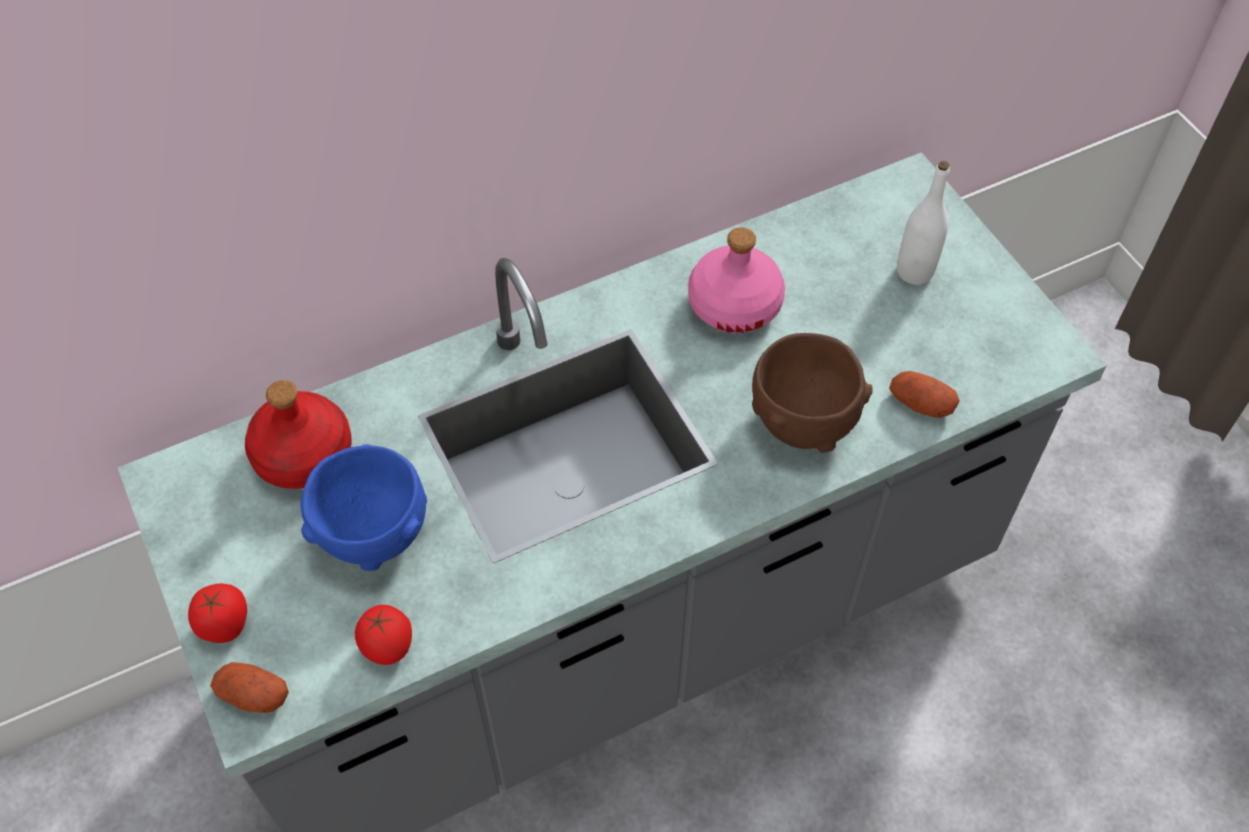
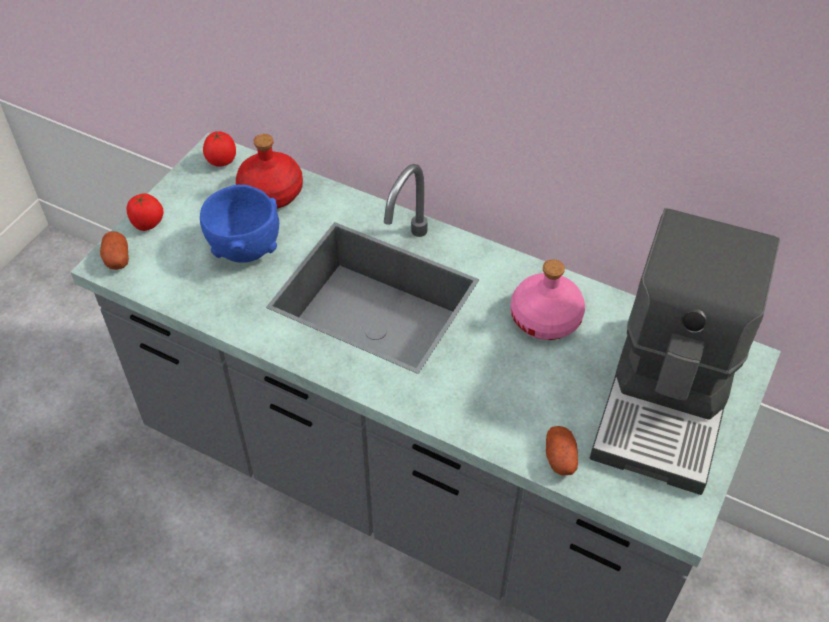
camera: 55 degrees right, 5 degrees down
(387, 648) = (180, 293): tomato -> tomato (221, 162)
(803, 421) = (488, 400): brown bowl -> none
(914, 271) = (669, 399): white bottle -> coffee machine

